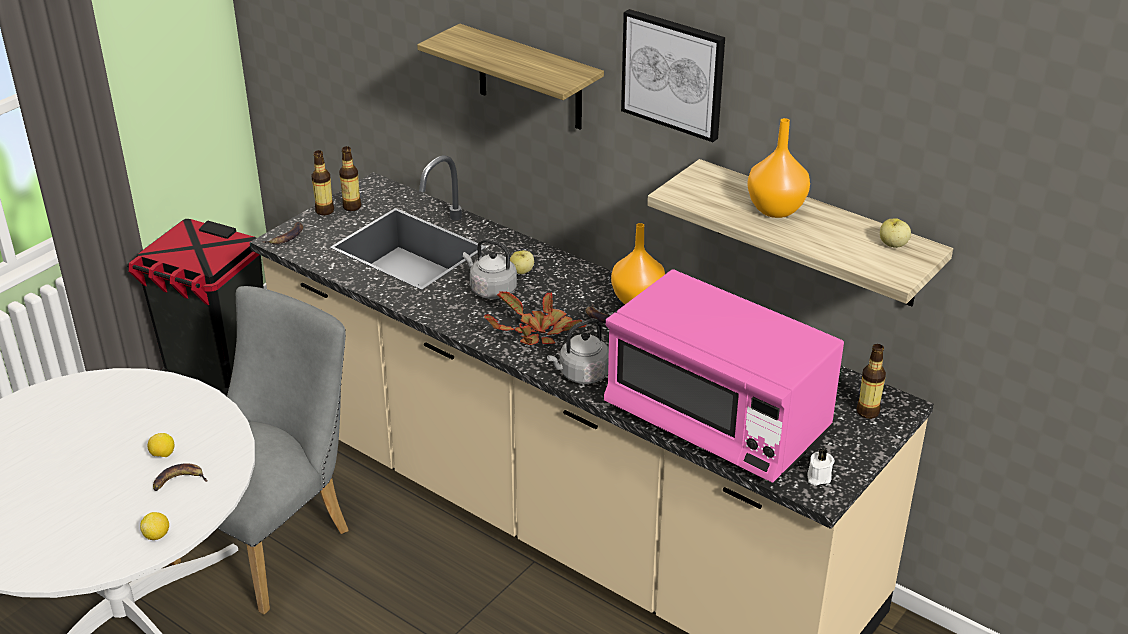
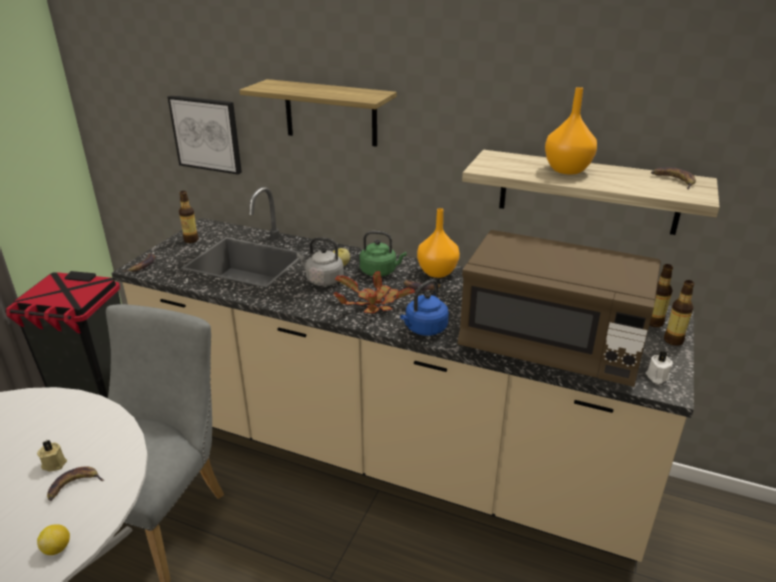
camera: 15 degrees left, 5 degrees down
(163, 455) = (54, 463): lemon -> beige candle
(324, 211) = (170, 245): bottle -> bottle (673, 340)
(566, 288) = (380, 272): none -> green kettle
(582, 375) = (424, 329): grey kettle -> blue kettle
(673, 74) = (460, 80): picture -> picture (207, 134)
(717, 421) = (550, 347): pink microwave -> brown microwave
(892, 245) = (673, 180): apple -> banana

